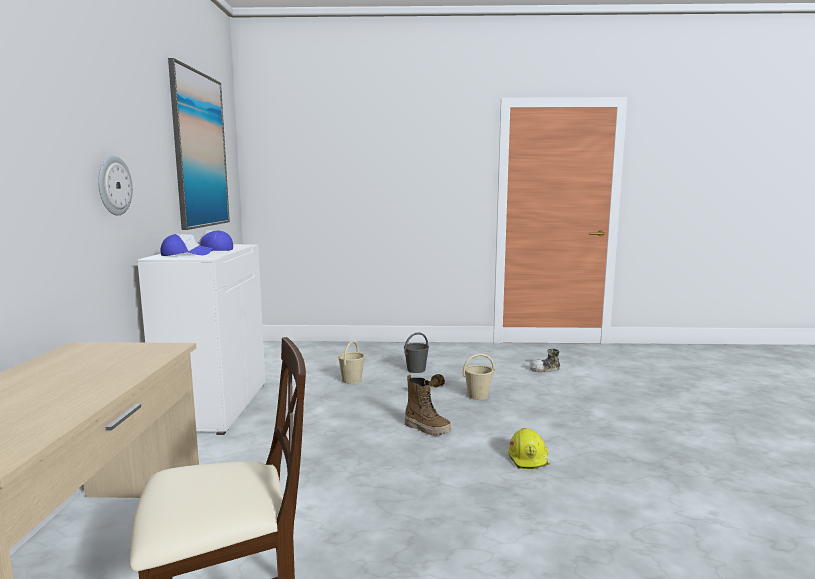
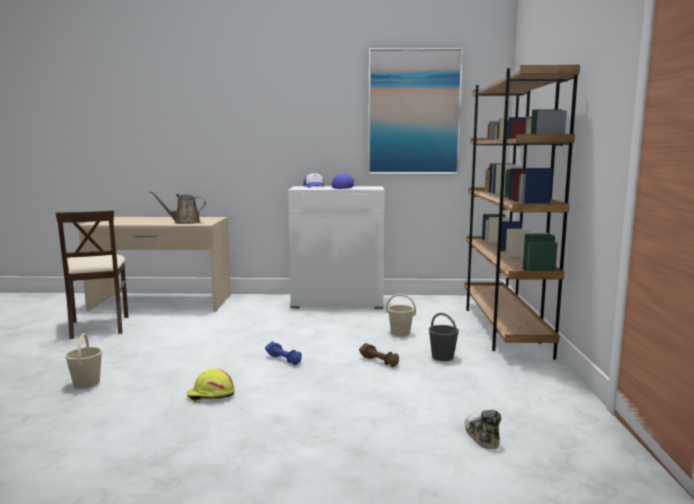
camera: 90 degrees right, 0 degrees up
(114, 185) = (285, 141): wall clock -> none
(131, 361) = (184, 222): none -> brown watering can
(350, 348) = (503, 328): none -> brown bookcase
(427, 429) = (284, 360): boot -> blue dumbbell
(478, 396) = (364, 384): beige bucket -> beige bucket (86, 383)

